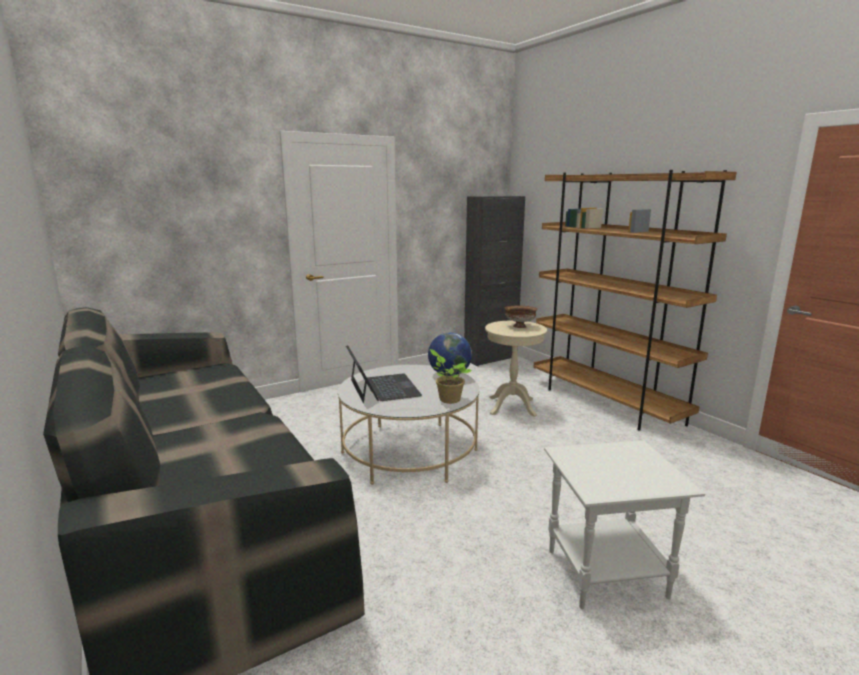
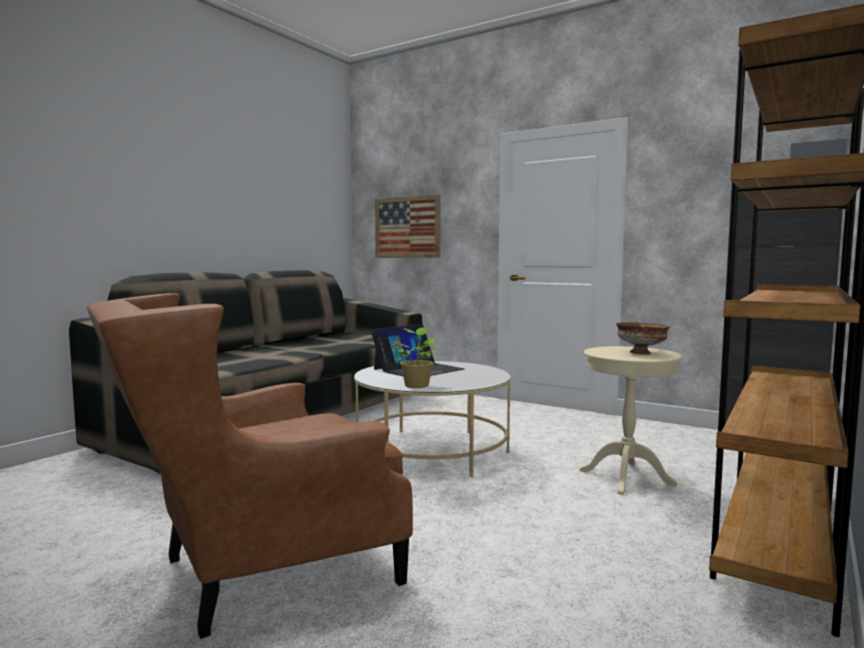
camera: 65 degrees right, 10 degrees down
(161, 230) = (407, 227): none -> picture
(449, 374) = (488, 379): globe -> none
(604, 574) = (257, 572): white side table -> brown armchair

